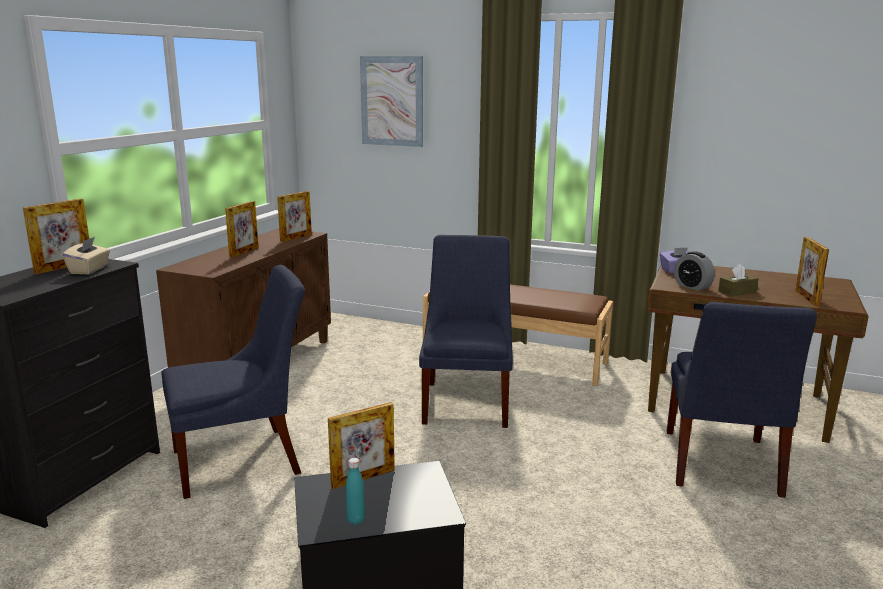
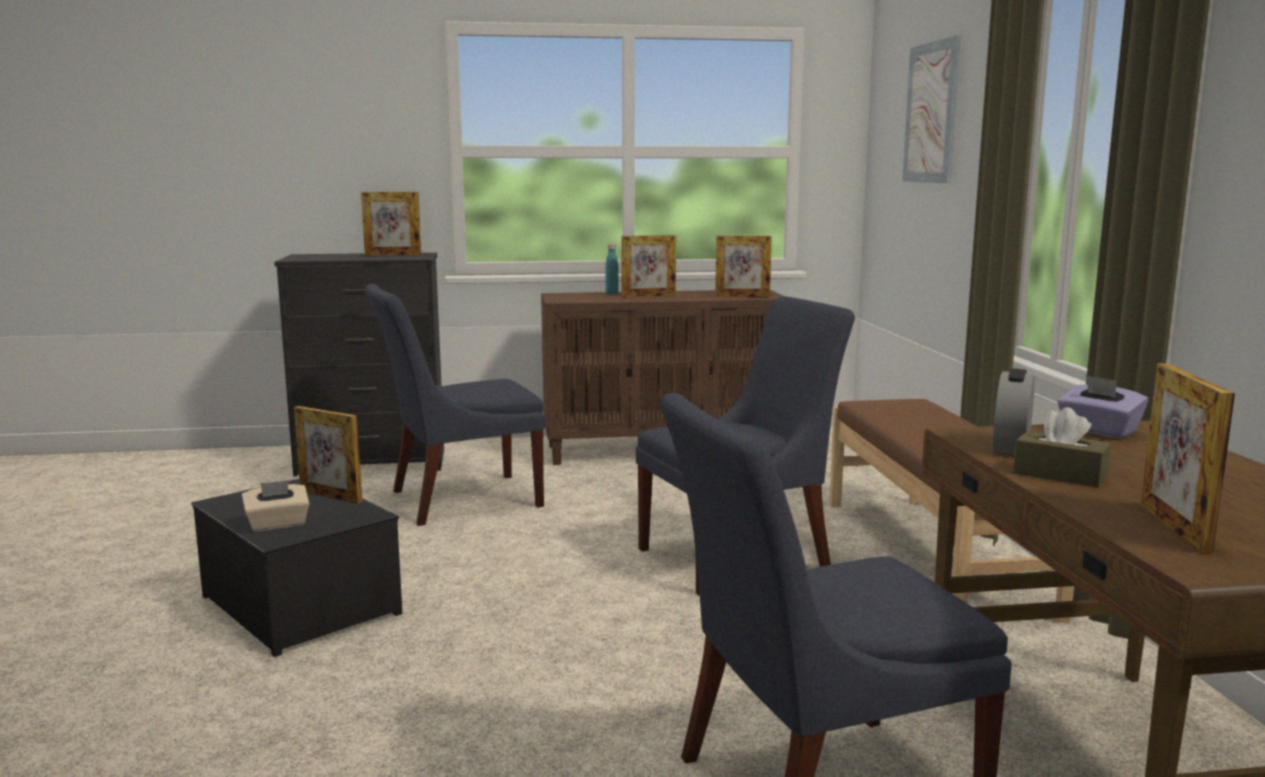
camera: 60 degrees right, 5 degrees down
(89, 270) = (392, 257): beige tissue box -> beige tissue box (277, 525)
(243, 460) = (458, 499): blue chair -> blue chair turned 120 degrees clockwise
(355, 520) = (244, 510): turquoise bottle -> turquoise bottle (612, 293)
(806, 297) = (1174, 527): picture frame -> picture frame turned 60 degrees counterclockwise

